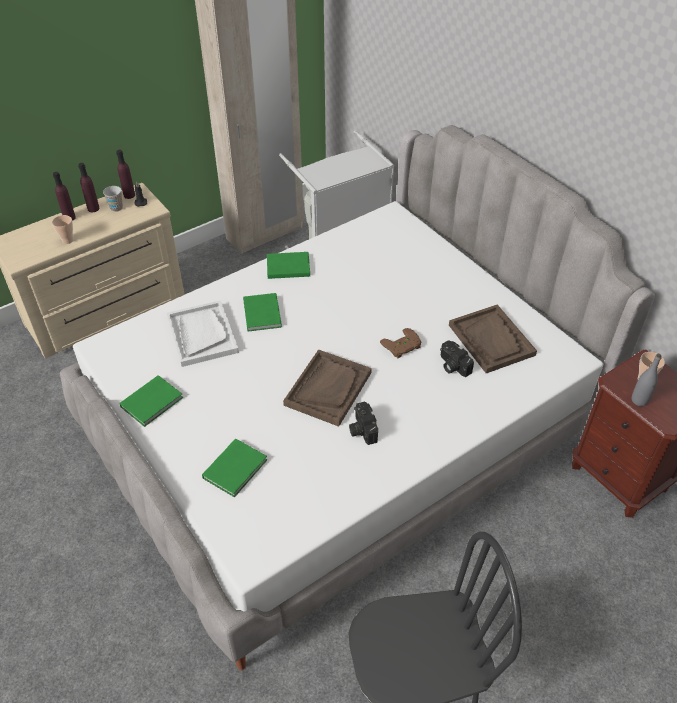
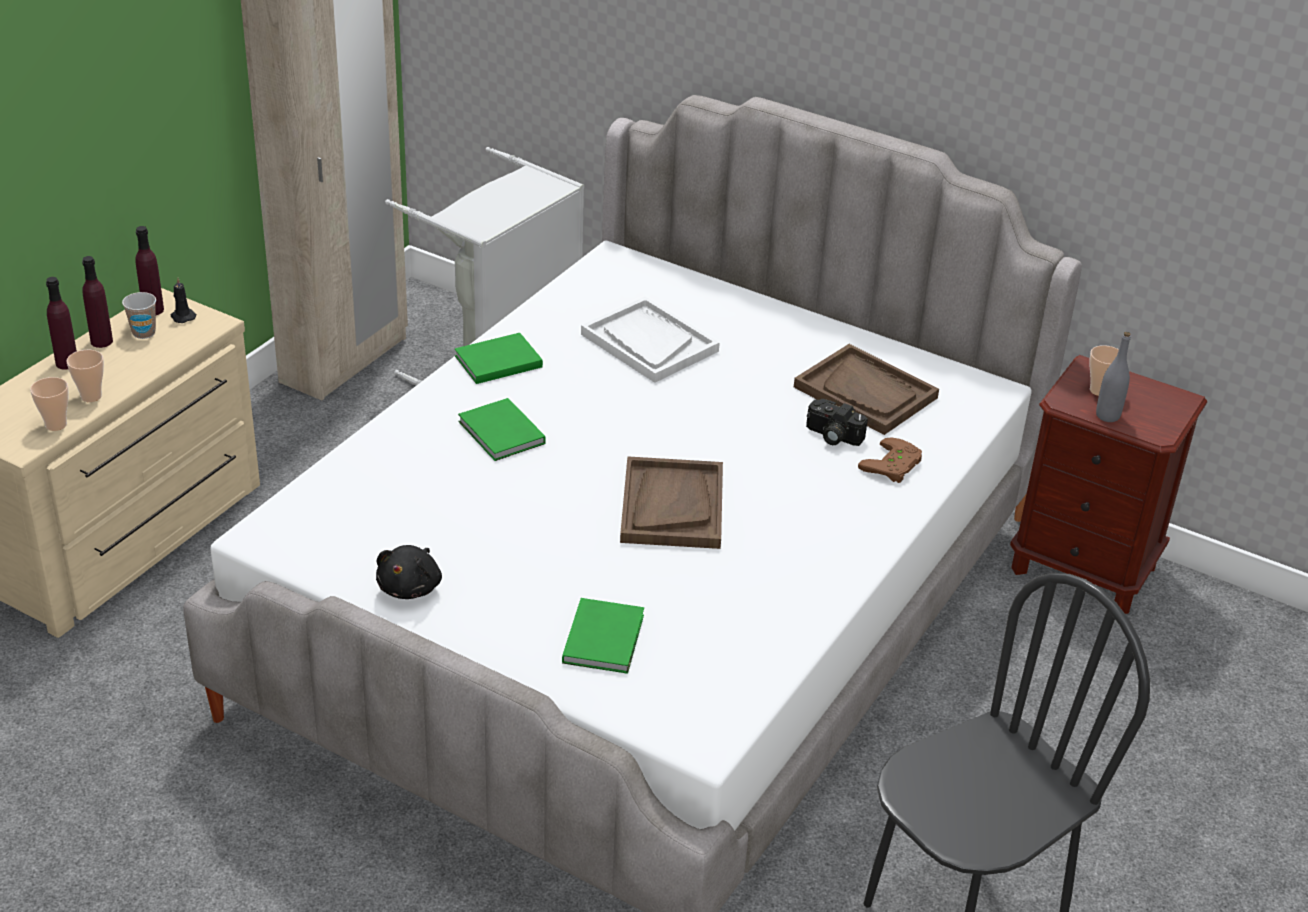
camera: 25 degrees left, 10 degrees down
(41, 253) = (56, 425): none -> cup
(153, 402) = (411, 587): green book -> black plush toy
(202, 334) = (424, 481): white tray -> white tray (649, 343)
(361, 429) = (755, 544): camera -> none
(402, 347) = (745, 428): brown game controller -> brown game controller (894, 466)

